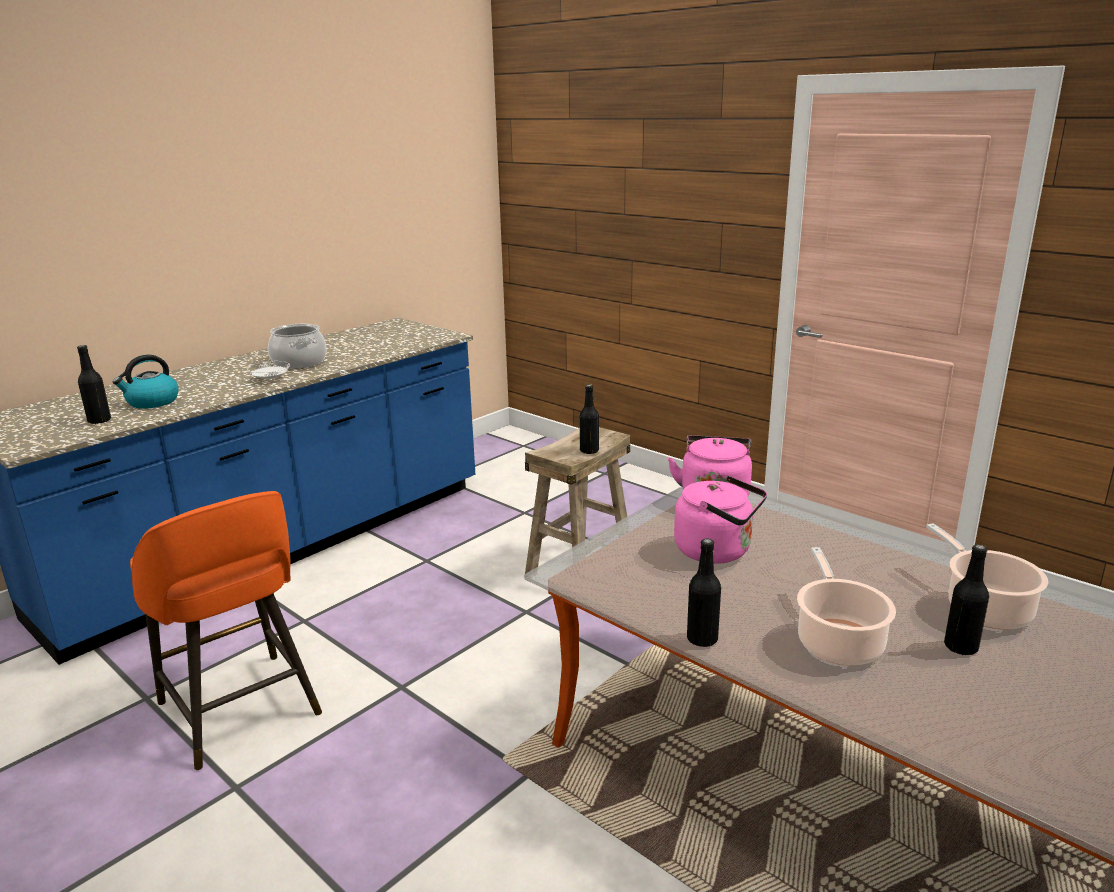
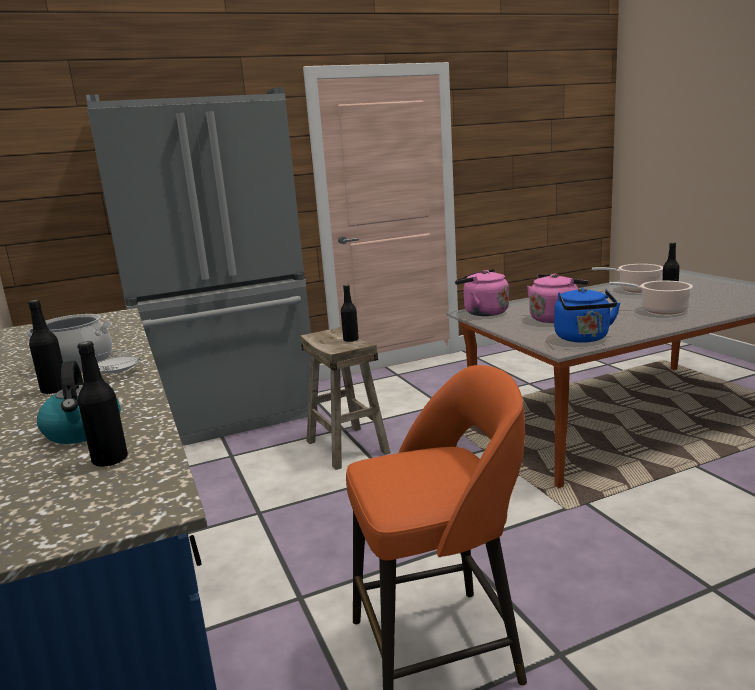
camera: 65 degrees left, 5 degrees down
(604, 486) = (233, 418): none -> grey fridge
(618, 583) = (583, 338): none -> blue kettle
(702, 639) = (654, 329): black bottle -> black bottle (55, 390)

